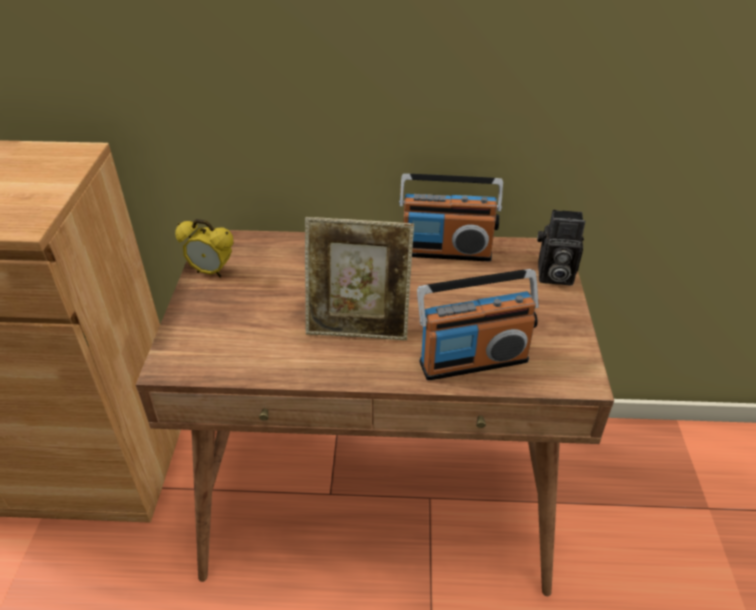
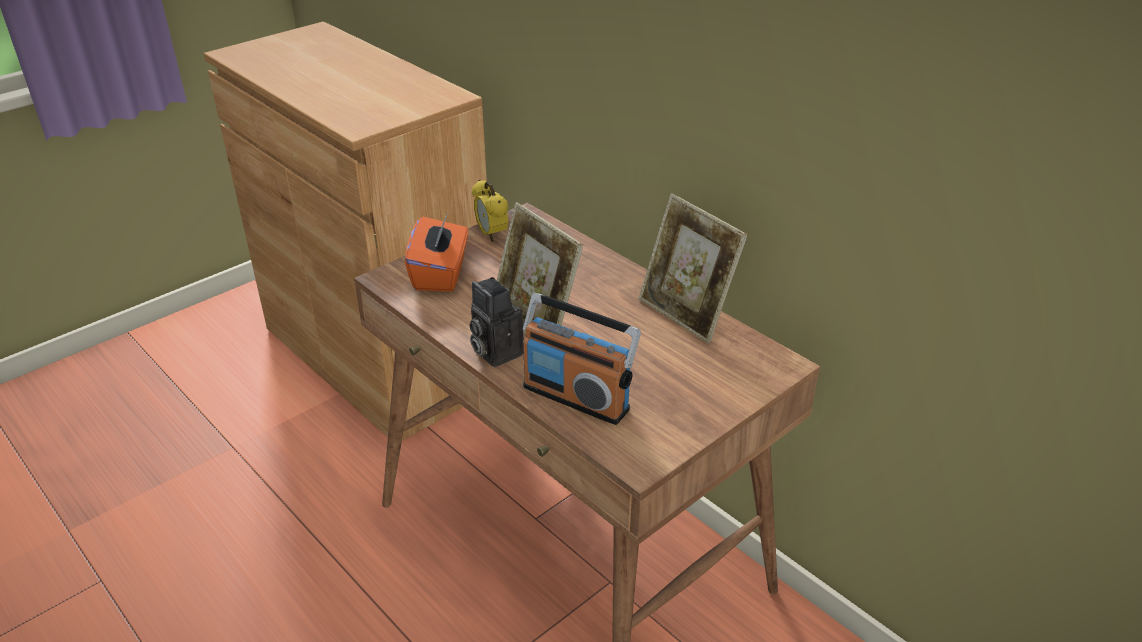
camera: 45 degrees right, 5 degrees down
(217, 331) = (440, 274): none -> orange tissue box
(446, 251) = (686, 314): radio -> picture frame
(553, 275) = (749, 383): camera -> camera (494, 351)

